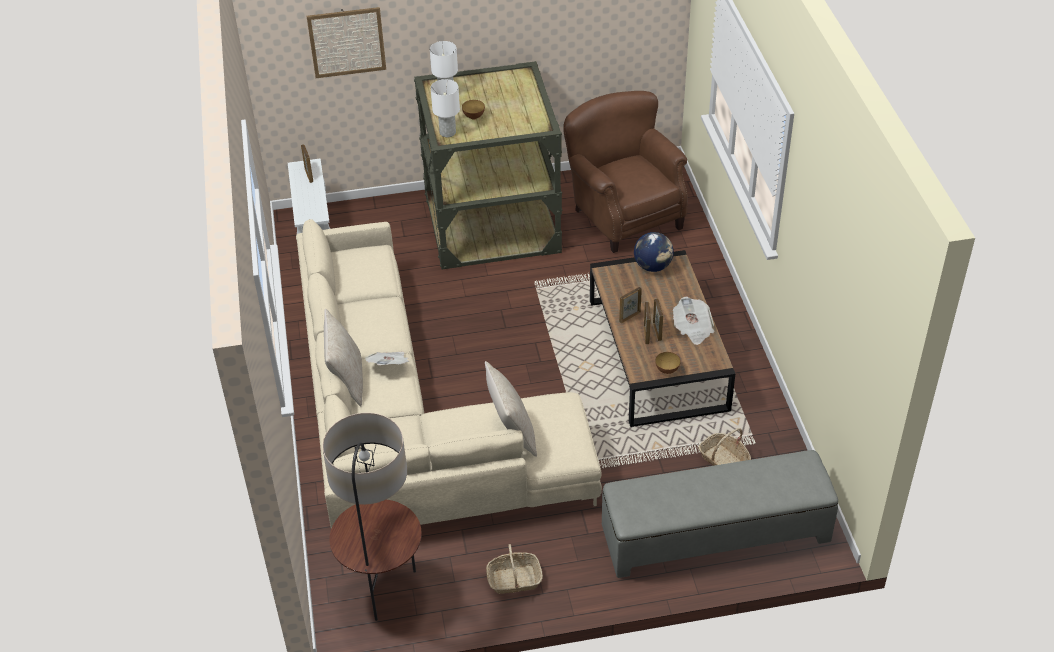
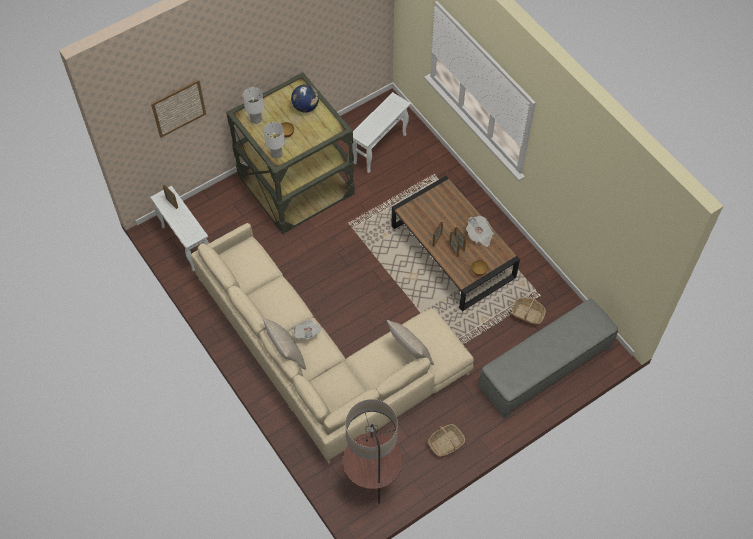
camera: 25 degrees left, 15 degrees up
(624, 214) = (380, 149): brown armchair -> white side table
(653, 266) = (432, 195): globe -> globe (306, 107)

